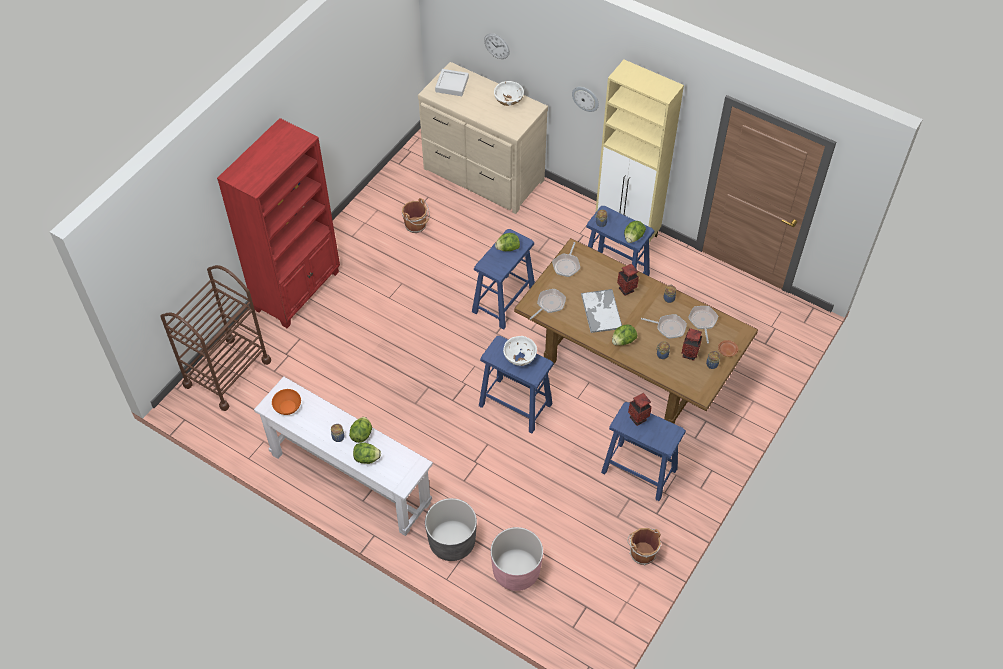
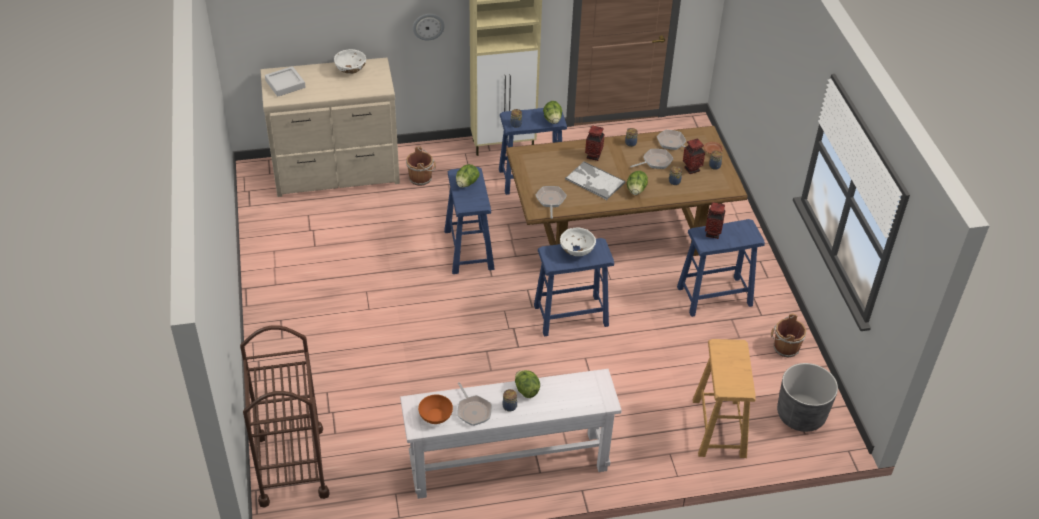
camera: 45 degrees left, 10 degrees down
(298, 290) = (277, 356): red bookcase -> none
(367, 458) = (554, 404): lettuce -> none
(416, 225) = (325, 241): brown bucket -> brown bucket (421, 178)
(452, 542) = (647, 446): grey planter -> grey planter (801, 415)
(496, 46) = (315, 21): wall clock -> none
(516, 571) = (719, 428): pink planter -> beige stool
(566, 265) = (528, 167): frying pan -> frying pan (473, 410)

